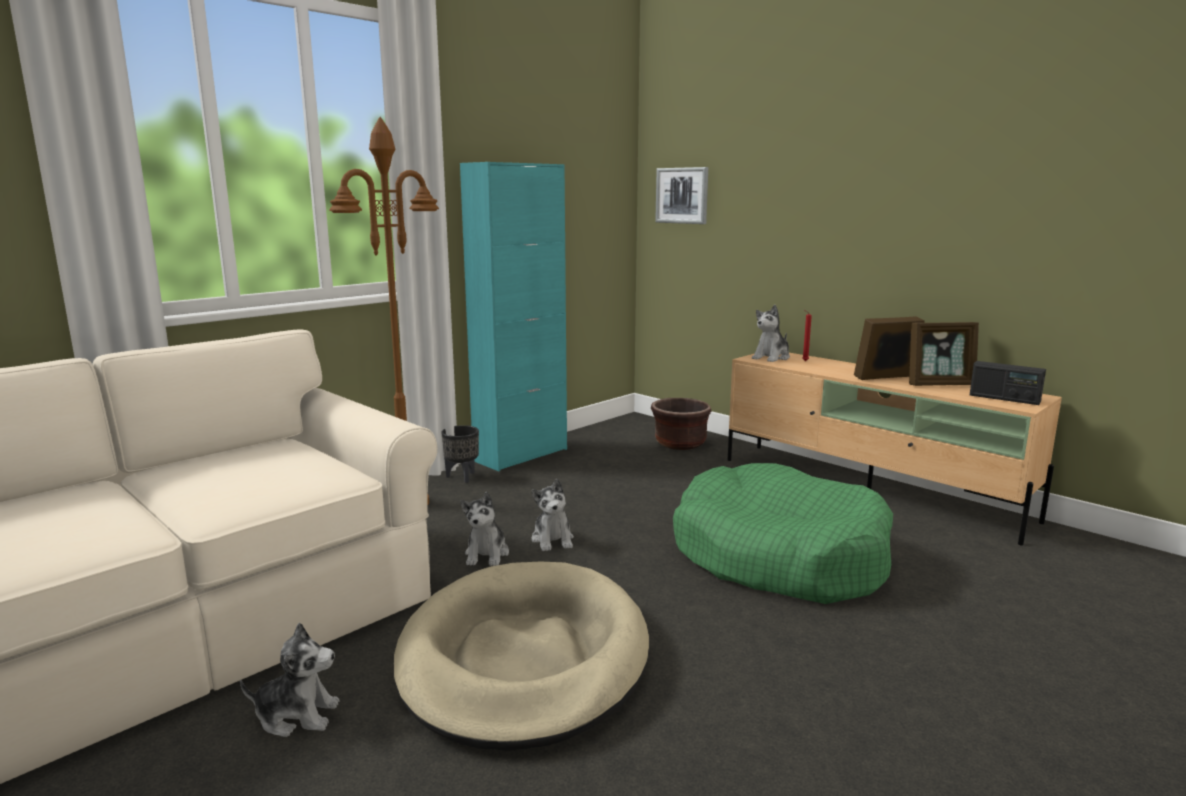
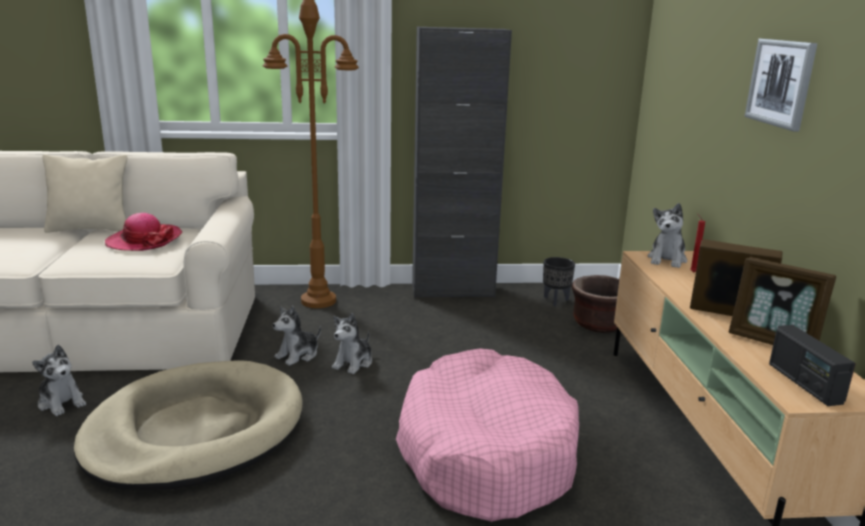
camera: 40 degrees right, 5 degrees up
(132, 474) = (90, 229): none -> beige pillow
(263, 463) = (144, 241): none -> hat
(462, 477) = (384, 294): black planter -> black planter (556, 301)
(521, 455) = (452, 291): turquoise cabinet -> black cabinet
(682, 195) = (668, 66): picture -> picture (781, 83)
(771, 357) = (667, 259): plush toy -> plush toy turned 60 degrees counterclockwise
(779, 556) = (485, 452): green dog bed -> pink dog bed

